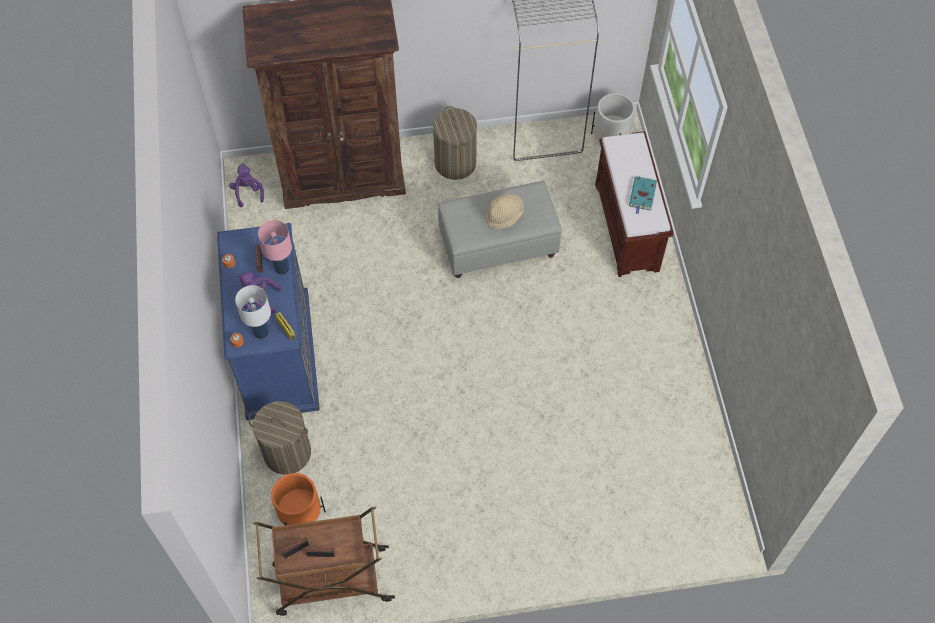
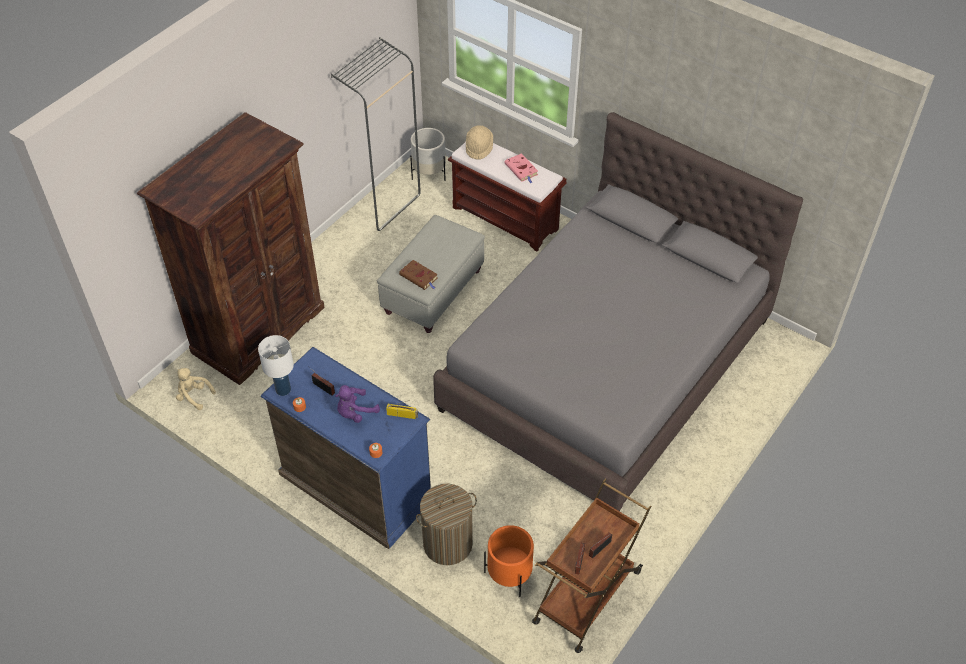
camera: 45 degrees left, 10 degrees down
(248, 192) = (194, 396): purple plush toy -> beige plush toy
(260, 332) = (385, 432): white table lamp -> white table lamp (283, 390)
(281, 268) = (346, 379): pink table lamp -> none
(455, 163) = (337, 262): laundry basket -> none
(469, 226) = (419, 277): none -> brown book
(504, 216) = (436, 253): beige hat -> beige hat (479, 148)
(561, 420) = (607, 364): none -> grey bed
(642, 196) = (522, 170): turquoise book -> pink book

